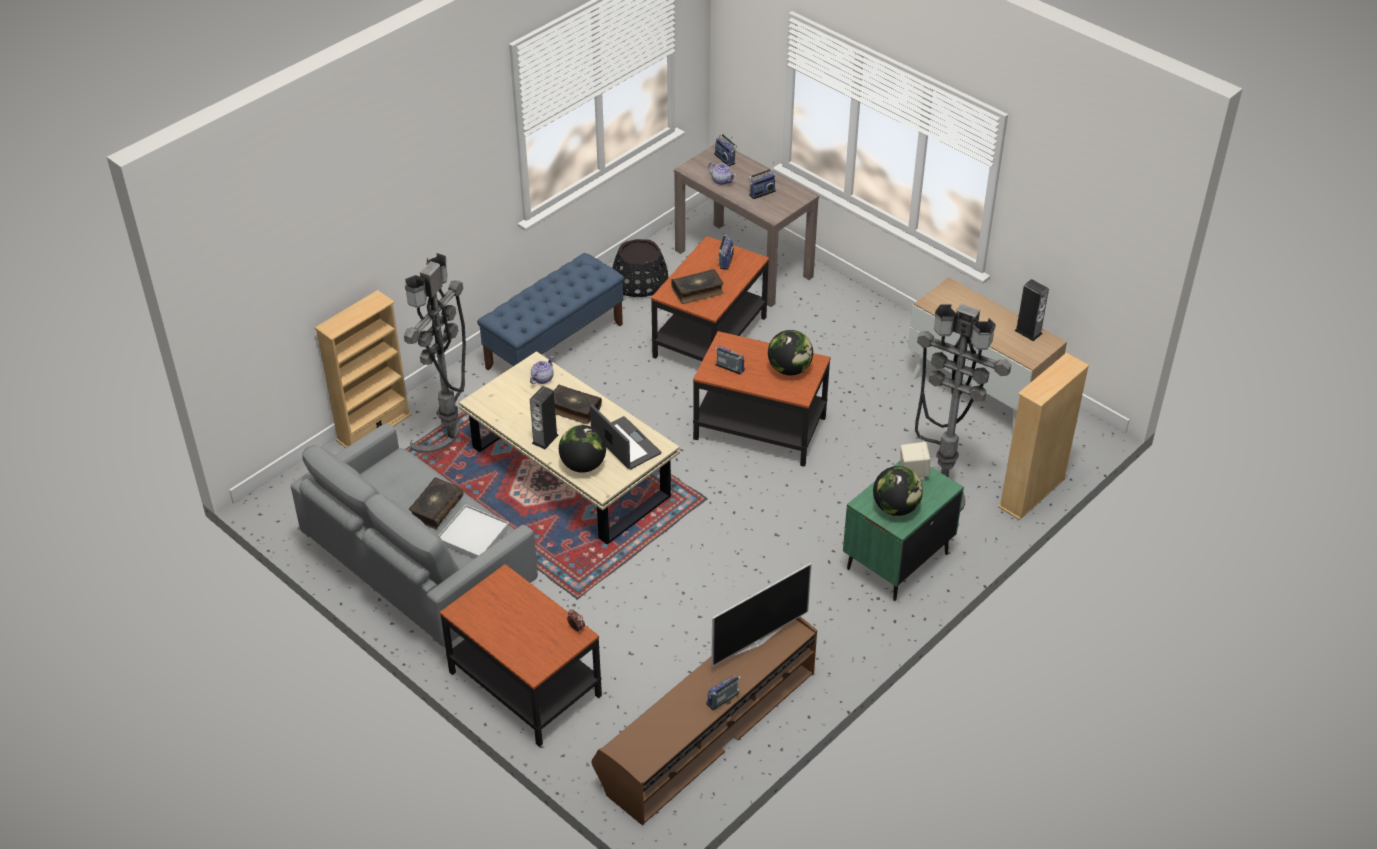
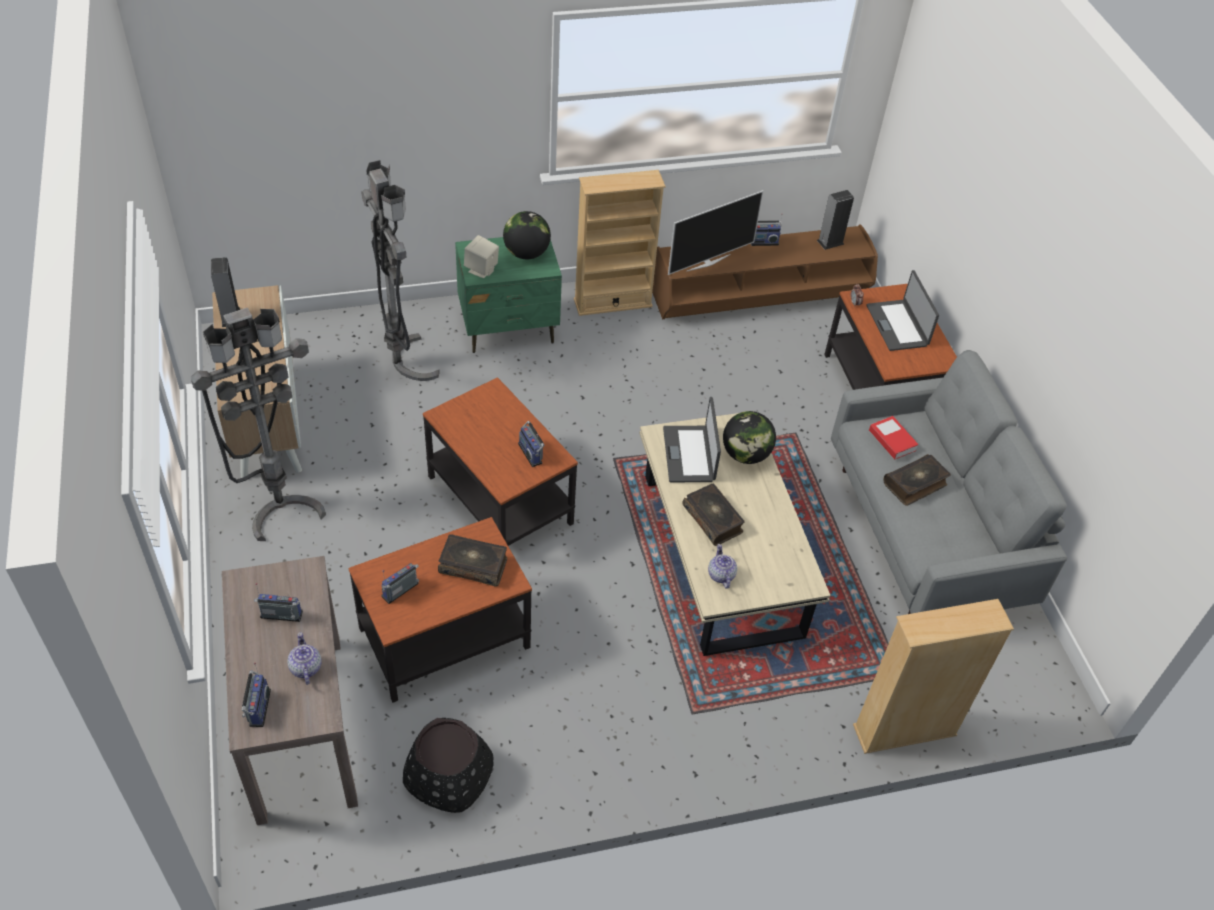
camera: 150 degrees left, 5 degrees up
(447, 438) = (825, 668): grey floor lamp -> grey floor lamp (281, 507)
(473, 535) = (892, 440): white tray -> book
(522, 625) = (898, 325): none -> laptop
(542, 378) = (720, 575): teapot -> teapot turned 105 degrees clockwise
(545, 439) = (764, 501): speaker -> speaker (830, 242)
(555, 346) = (626, 731): blue bench -> none
(756, 641) = (707, 262): television -> television turned 150 degrees clockwise
(789, 369) = (475, 420): globe -> none
(1032, 493) = (341, 319): beige bookcase -> beige bookcase (612, 303)

